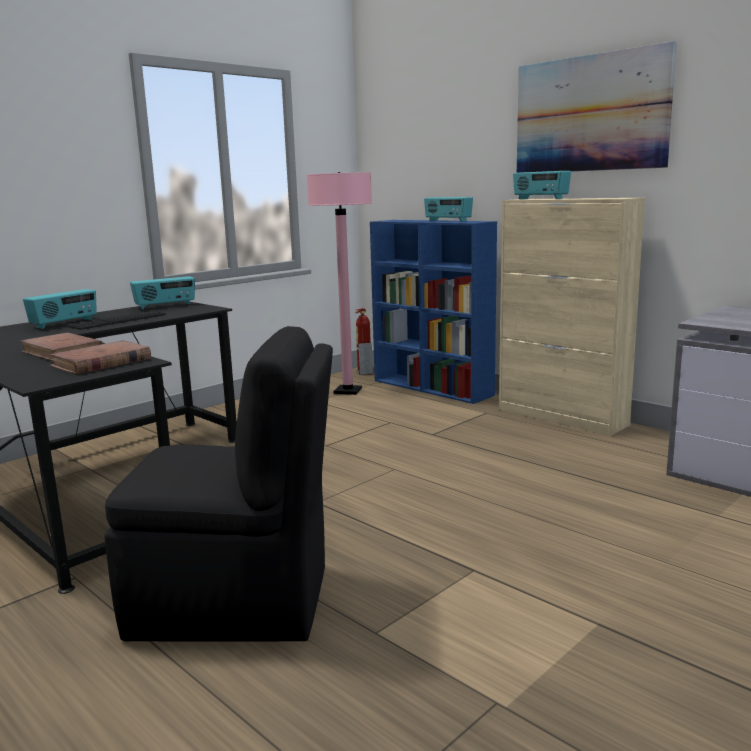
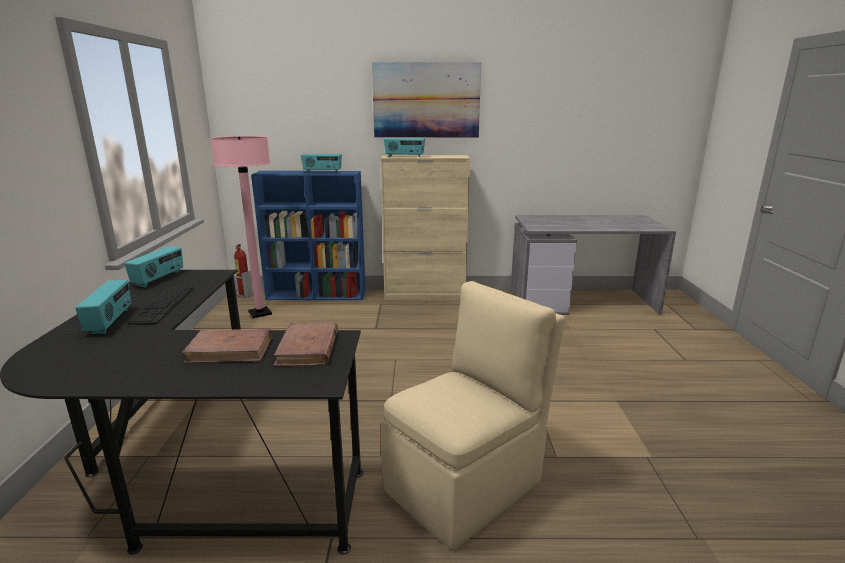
camera: 45 degrees left, 5 degrees up
(237, 602) = (466, 484): black chair -> beige chair

